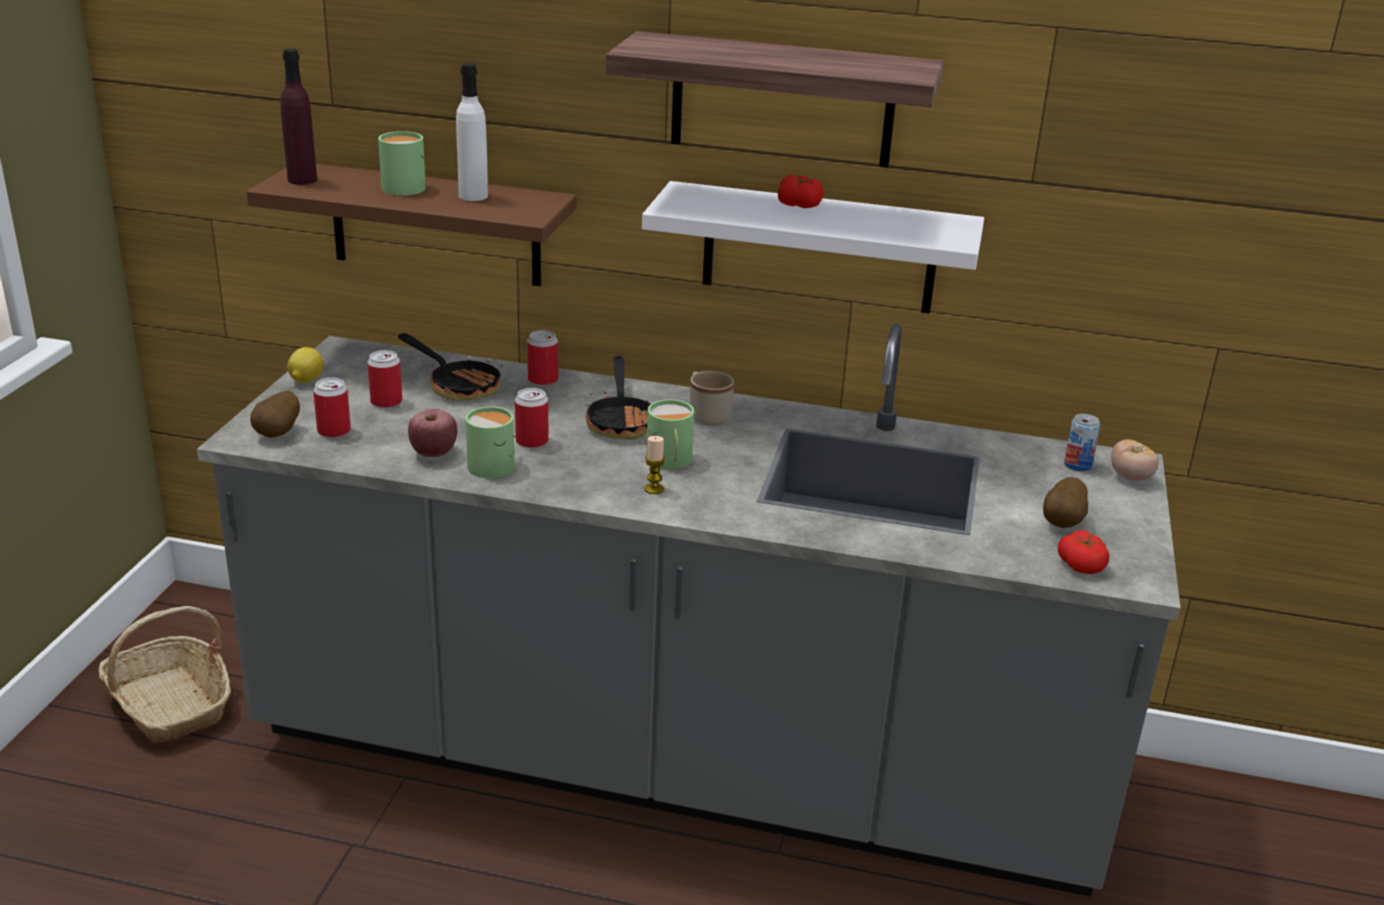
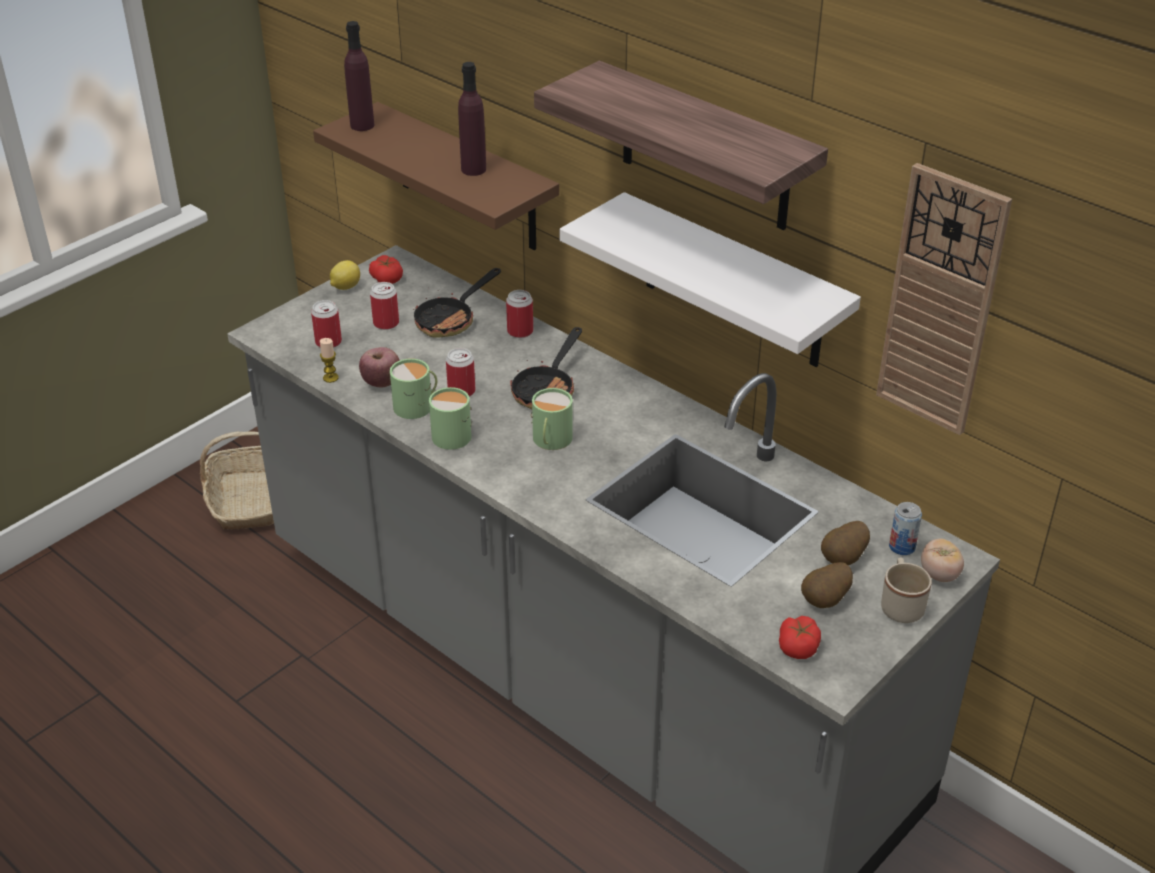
camera: 30 degrees right, 10 degrees up
(279, 434) = (290, 334): potato -> potato (844, 559)
(403, 186) = (430, 147): green mug -> green mug (453, 434)
(458, 385) = (451, 320): frying pan -> frying pan turned 60 degrees clockwise
(473, 196) = (473, 169): white bottle -> purple bottle
(654, 489) = (515, 464): candle -> candle (330, 378)
(706, 415) = (621, 402): beige mug -> beige mug (901, 605)
(799, 204) = (703, 245): tomato -> tomato (387, 278)
(1082, 195) = (941, 302): none -> wall clock

